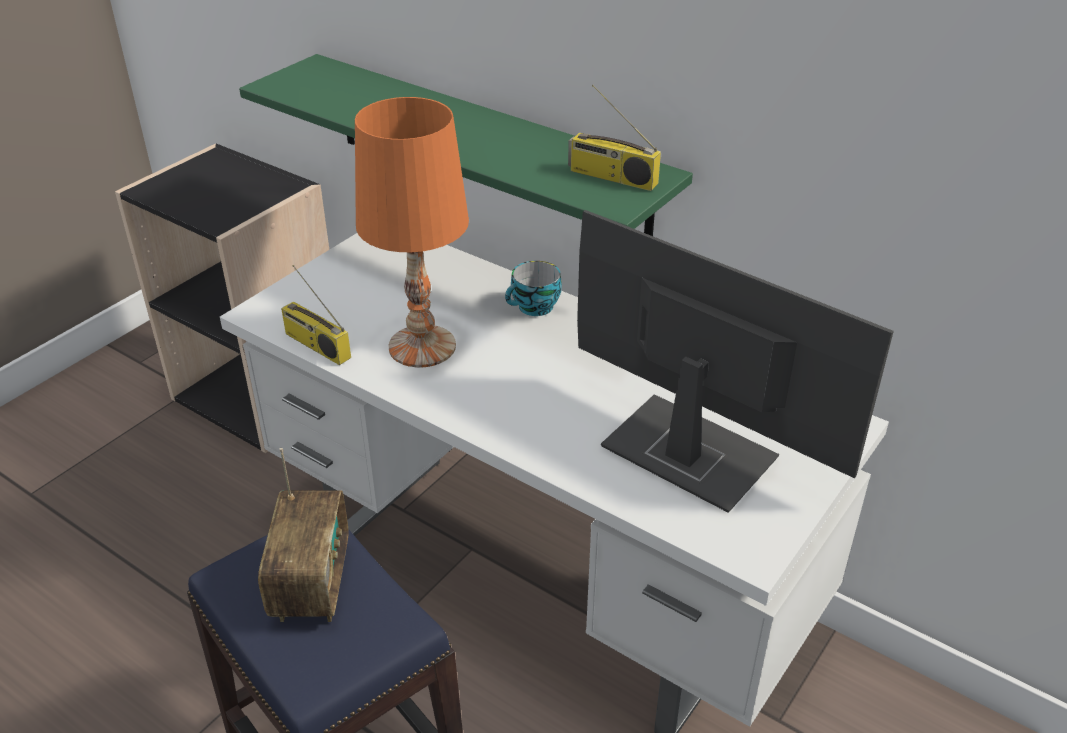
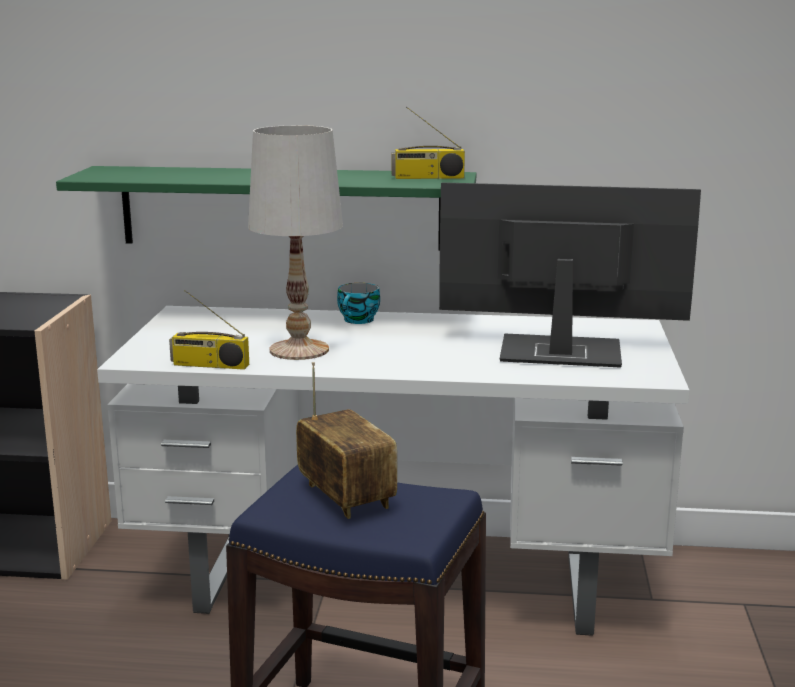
camera: 30 degrees left, 20 degrees down
(421, 346) = (298, 350): orange table lamp -> white table lamp

